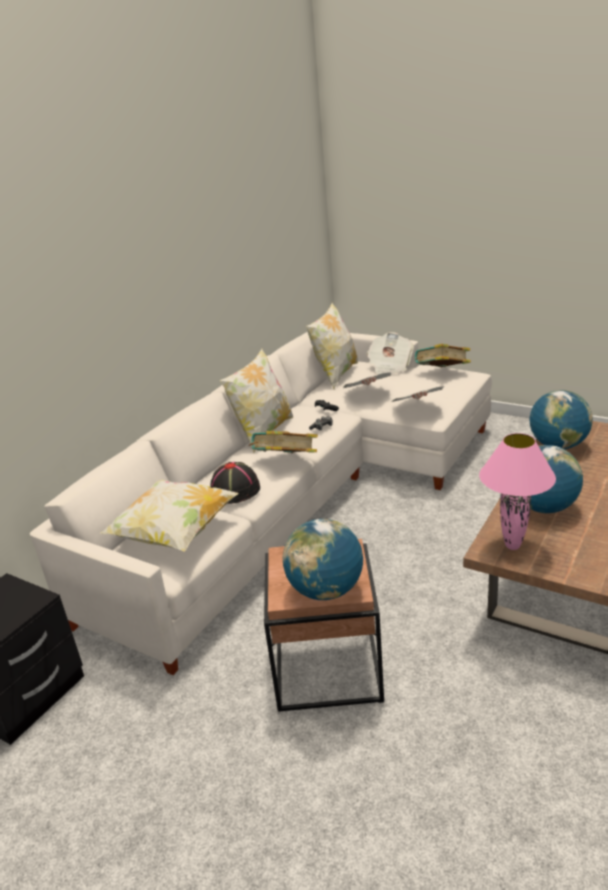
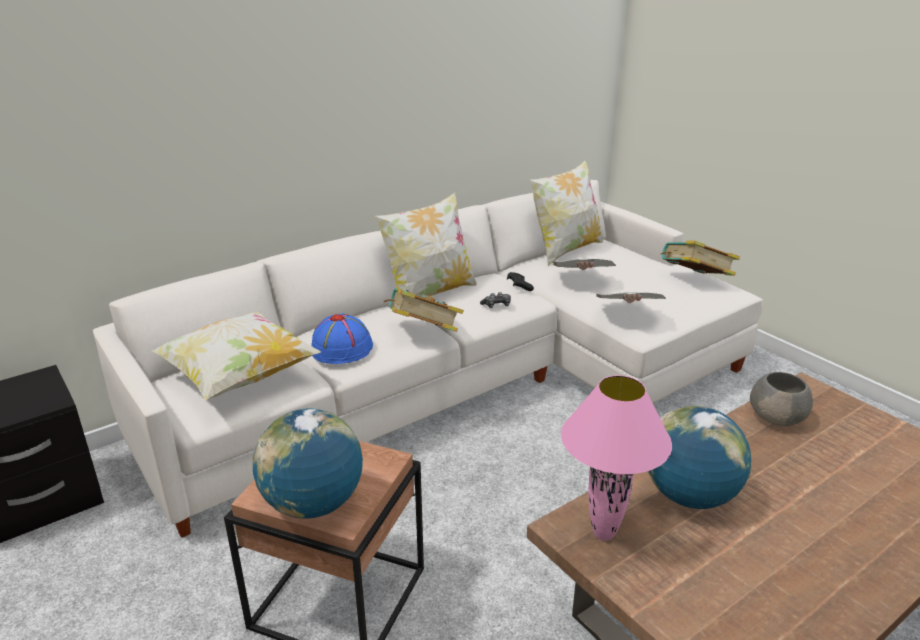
camera: 20 degrees right, 0 degrees up
(235, 490) = (342, 348): black hat -> blue hat
(389, 367) = (635, 256): newspaper -> none
(558, 446) = (777, 417): globe -> grey bowl

